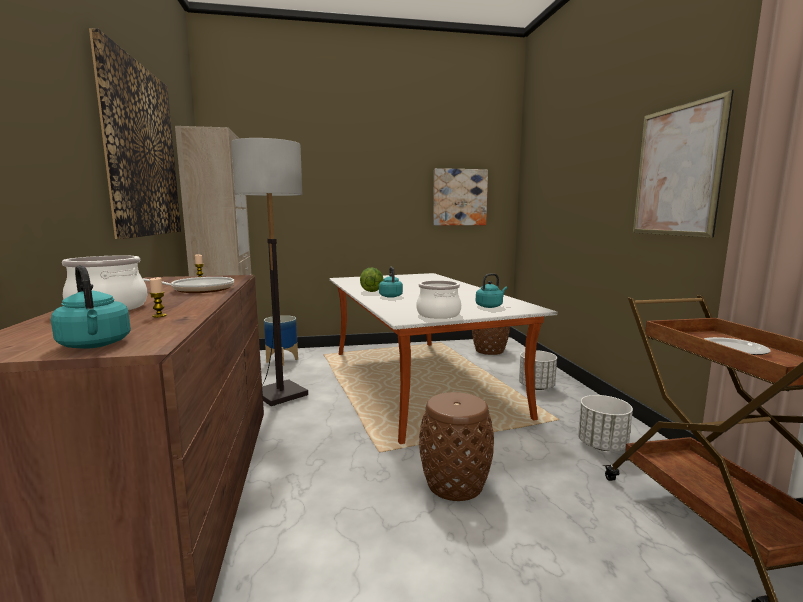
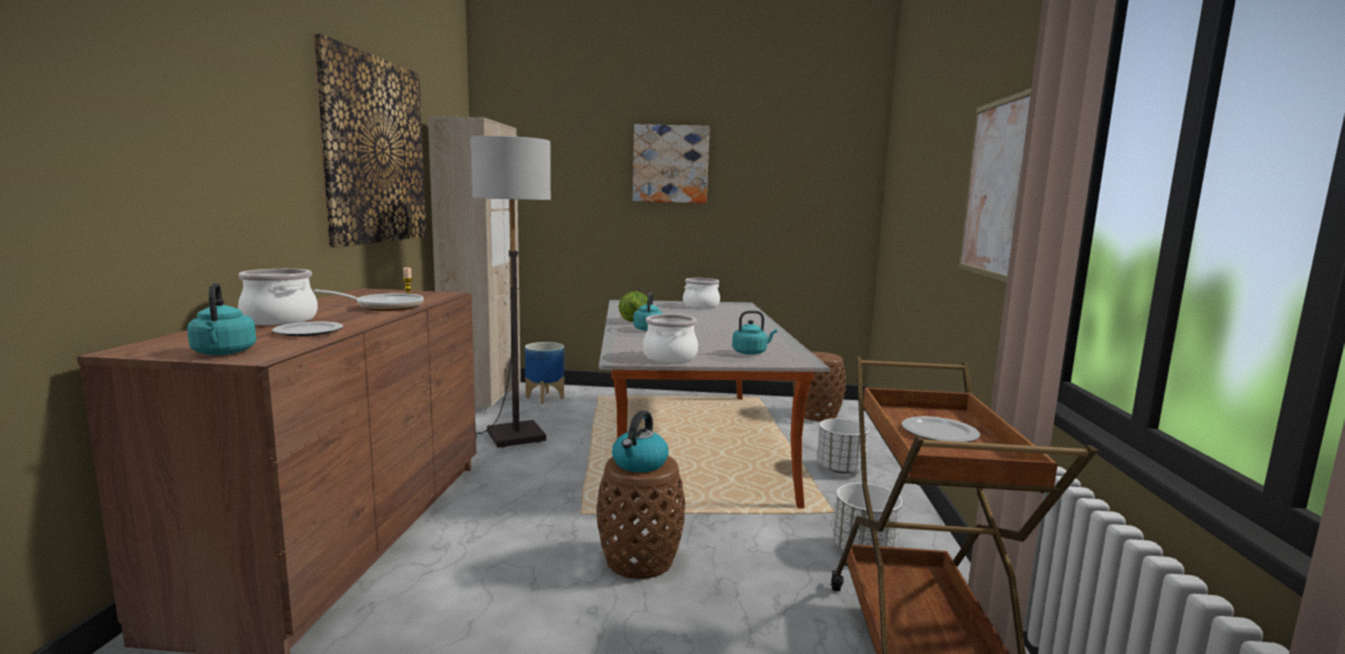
camera: 15 degrees right, 0 degrees up
(159, 316) = (309, 331): candle -> plate
(403, 277) = (700, 306): none -> cooking pot
(456, 404) = (639, 464): none -> kettle
(459, 197) = (794, 201): picture -> picture (670, 164)

